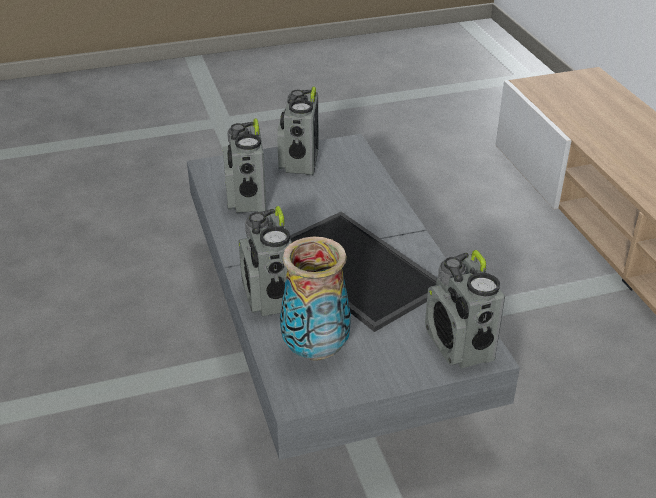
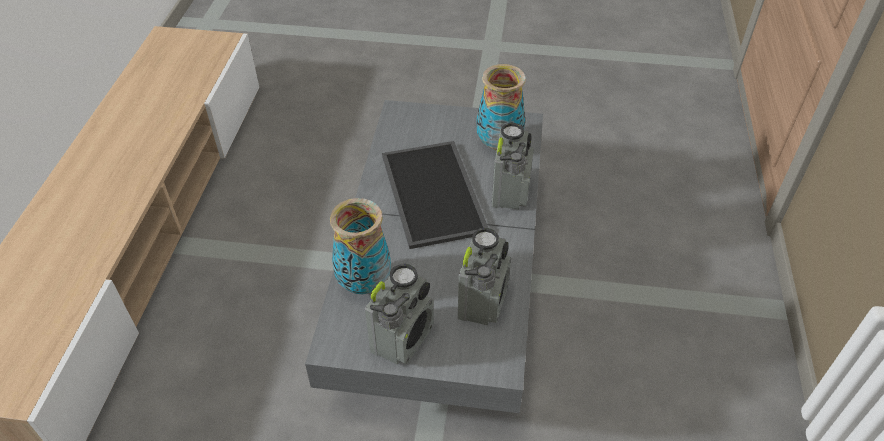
camera: 155 degrees left, 10 degrees up
(360, 182) = (363, 283): none -> vase
(459, 345) = (408, 120): radio -> none

